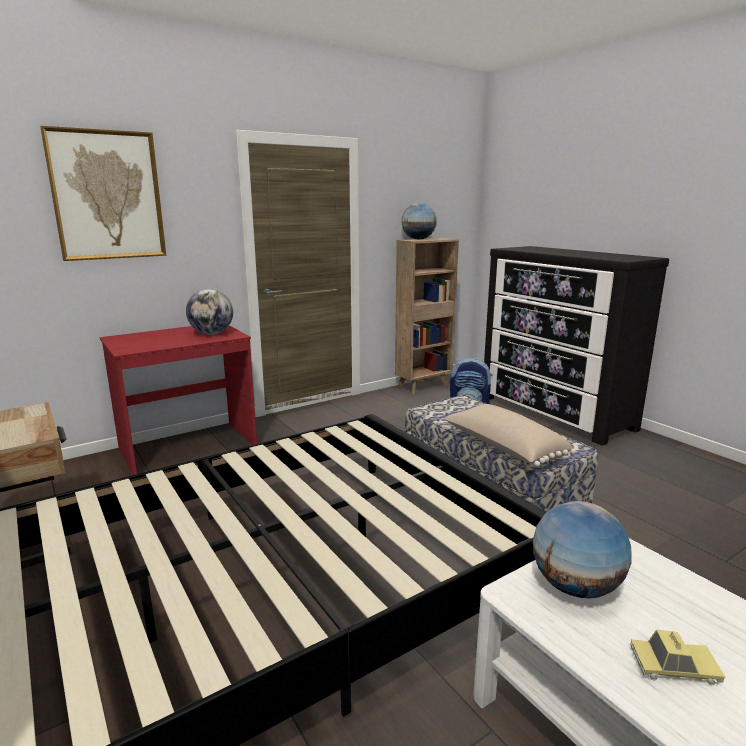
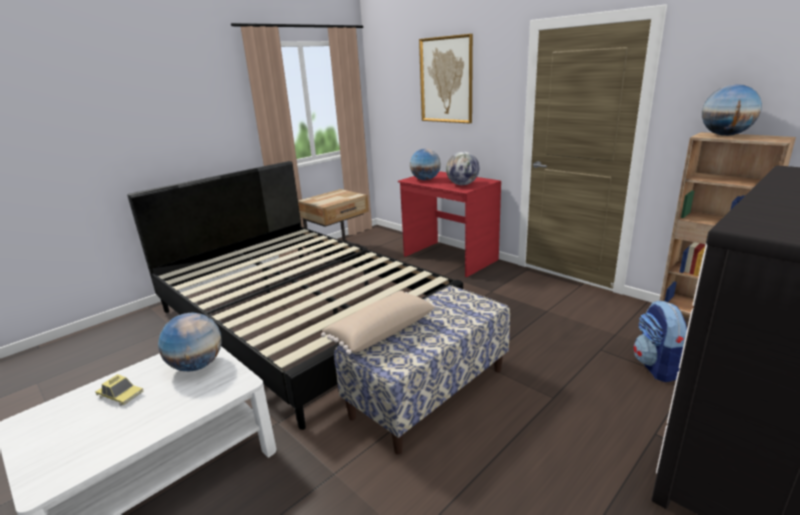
camera: 80 degrees right, 5 degrees up
(147, 344) = (425, 179): none -> globe
(674, 666) = (120, 395): toy car -> toy car turned 60 degrees counterclockwise

